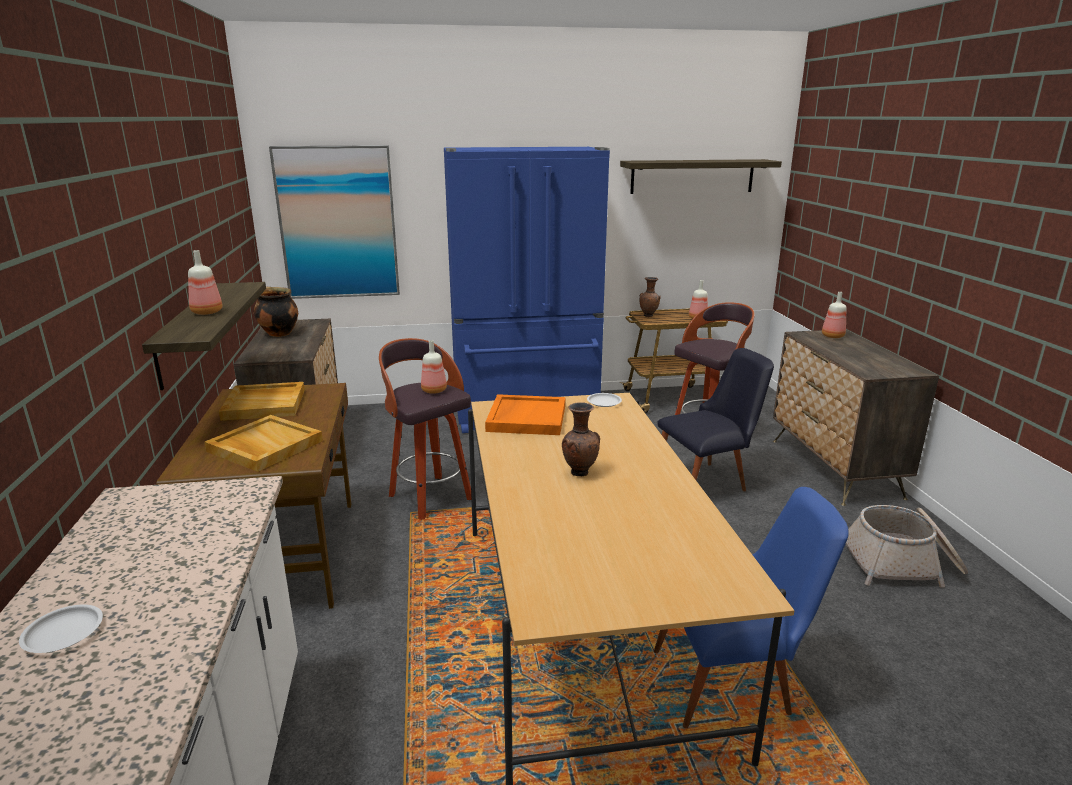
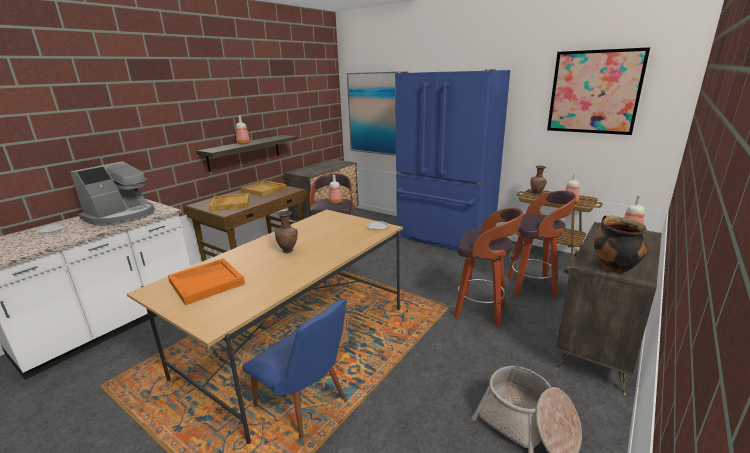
camera: 45 degrees right, 0 degrees up
(174, 534) = (122, 216): none -> coffee machine
(278, 333) = (323, 164): cooking pot -> cooking pot (613, 267)
(526, 418) = (328, 222): orange tray -> orange tray (207, 282)
(692, 176) = (594, 92): shelf -> picture
(707, 482) = (481, 311): black chair -> stool

